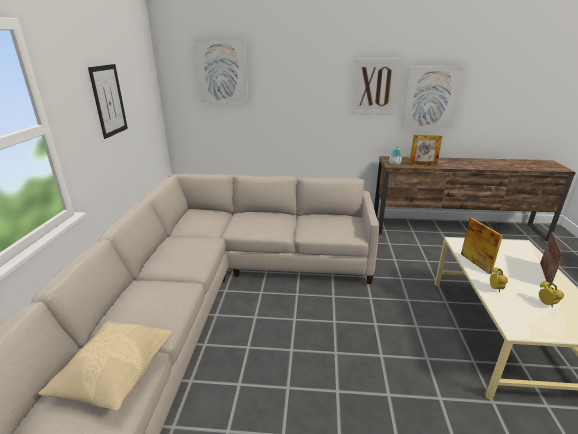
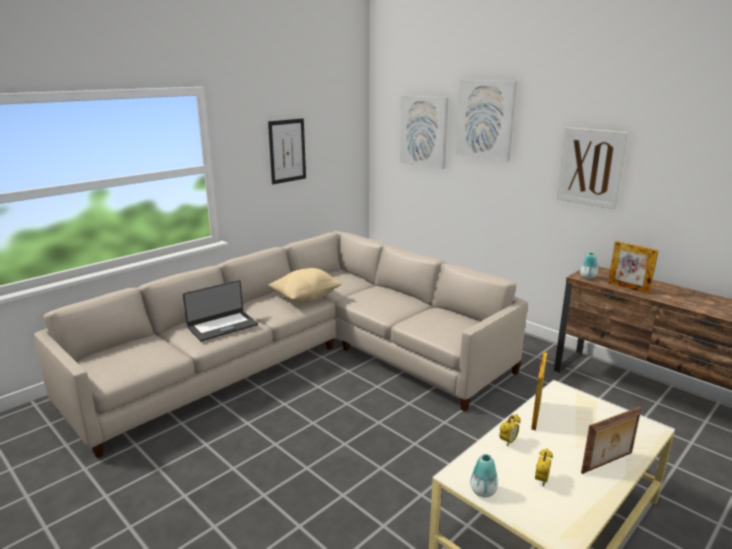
camera: 40 degrees right, 5 degrees down
(117, 377) = (149, 356): beige pillow -> beige pillow (306, 298)
(157, 302) = (222, 326): none -> laptop
(430, 98) = (671, 194): picture -> picture (486, 119)
(541, 330) = (483, 491): none -> vase

